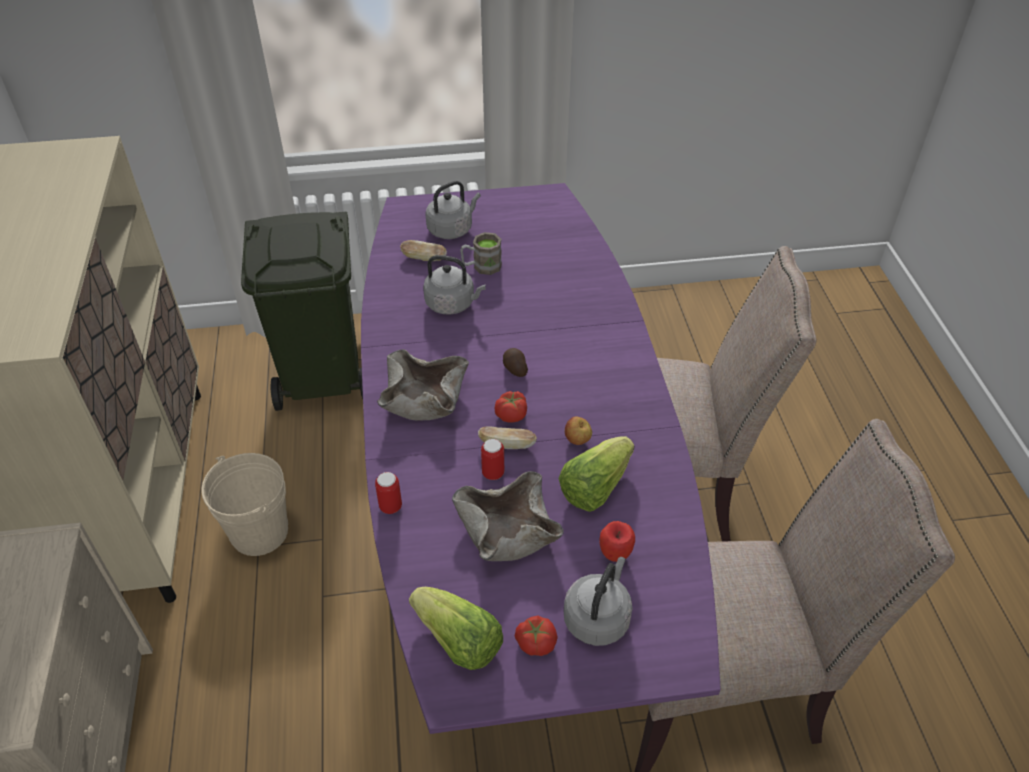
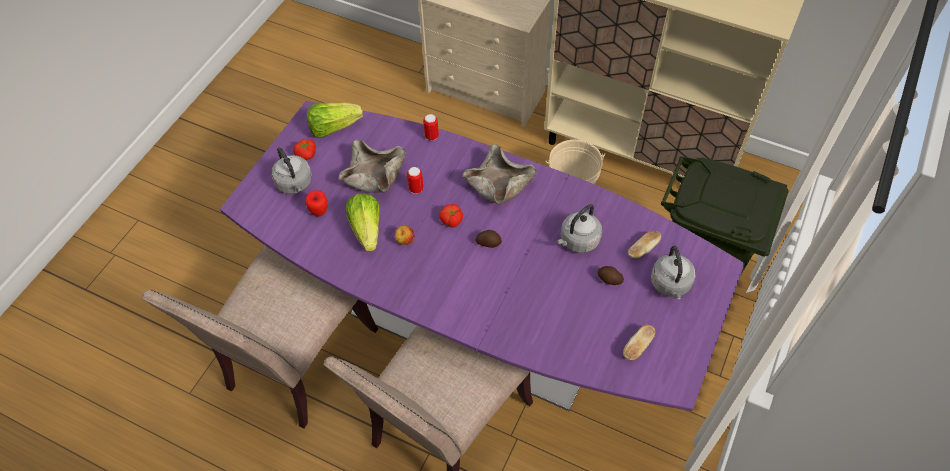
camera: 125 degrees right, 10 degrees up
(481, 266) = (609, 279): brown mug -> potato
(507, 444) = (431, 205): bread -> bread (637, 346)

